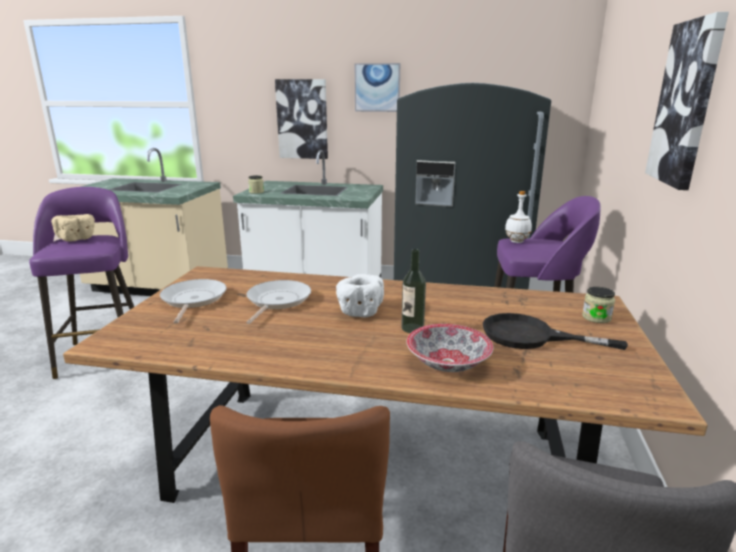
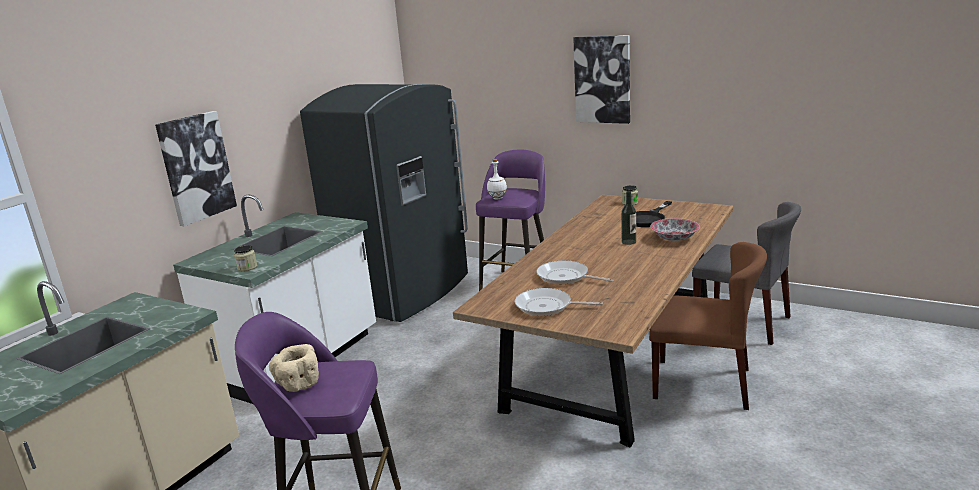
camera: 70 degrees left, 0 degrees up
(358, 311) = (597, 253): white bowl -> none
(377, 87) = (264, 108): picture -> none

